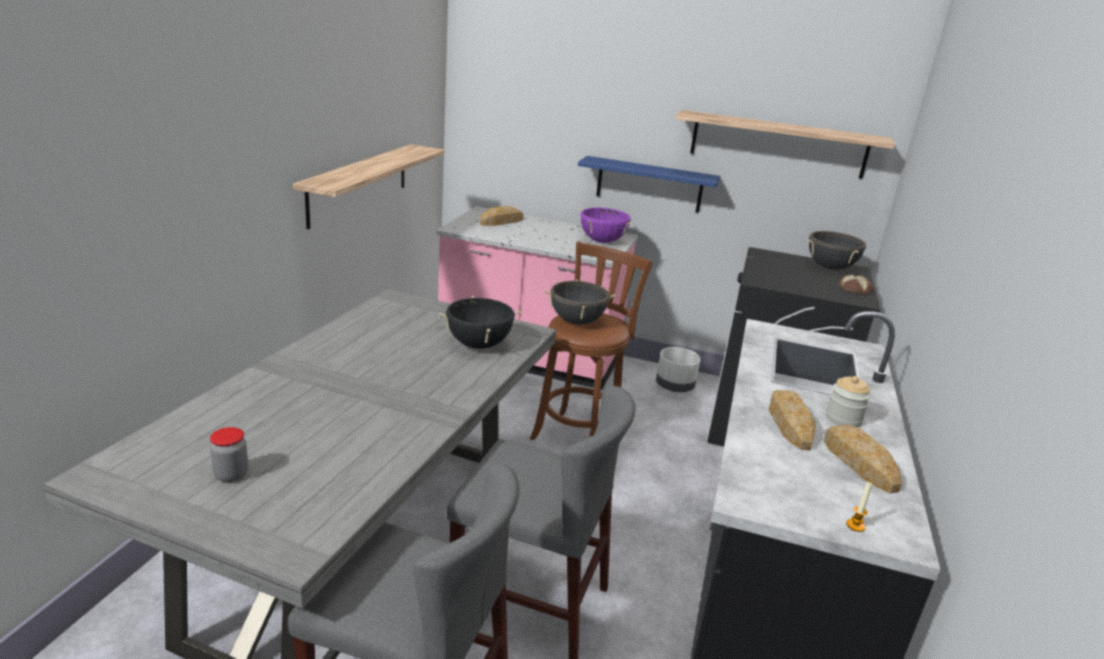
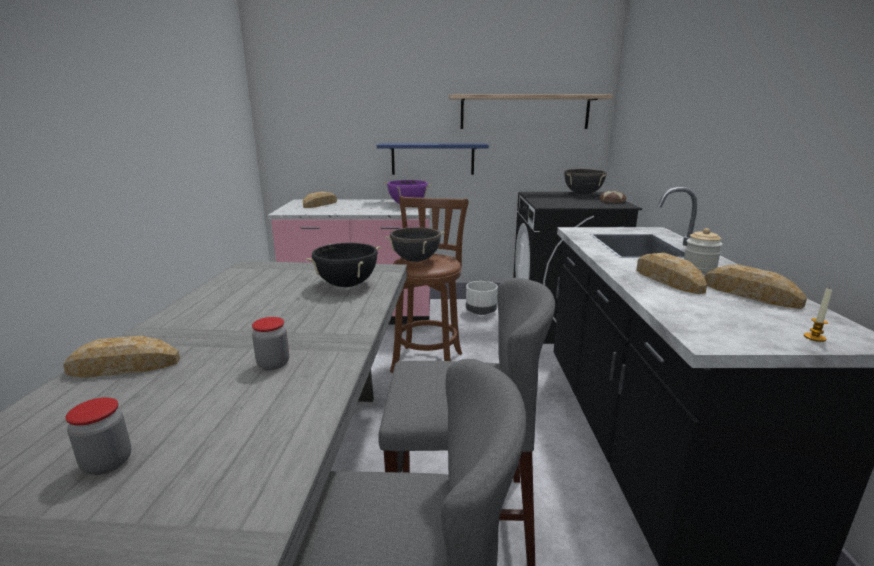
camera: 15 degrees left, 5 degrees down
(257, 394) = (124, 366): none -> bread
(359, 183) = (191, 173): shelf -> none
(372, 421) = (273, 364): none -> jar

